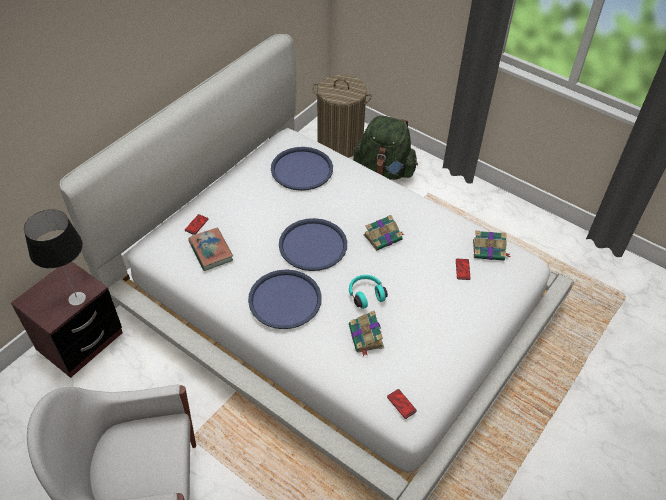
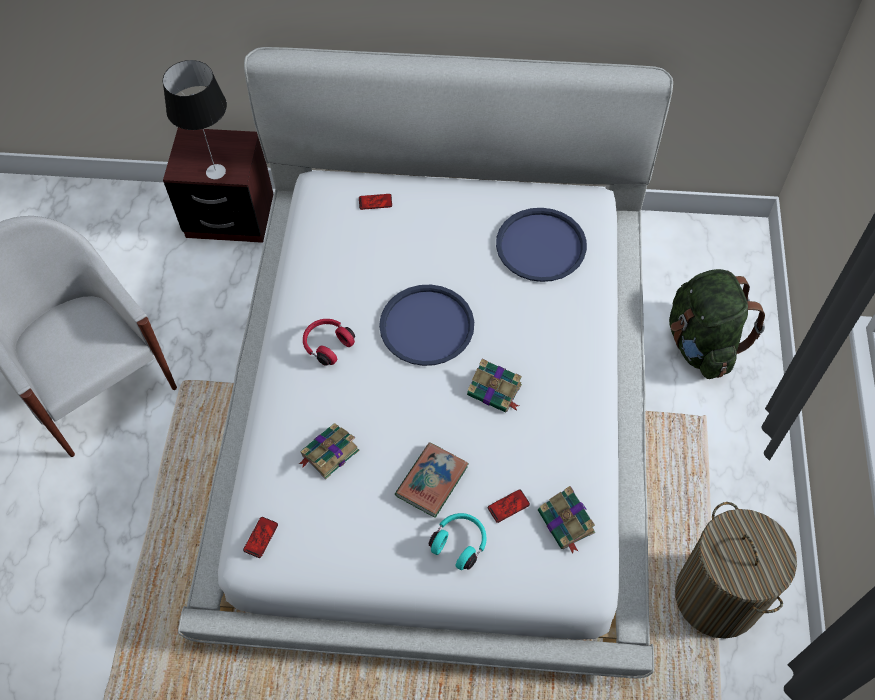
camera: 60 degrees right, 10 degrees up
(211, 251) = (347, 238): book -> book (432, 481)
(285, 300) = (327, 345): blue tray -> red headphones
(340, 143) = (705, 268): laundry basket -> laundry basket (717, 596)
(366, 294) = (390, 420): turquoise headphones -> turquoise headphones (460, 543)

